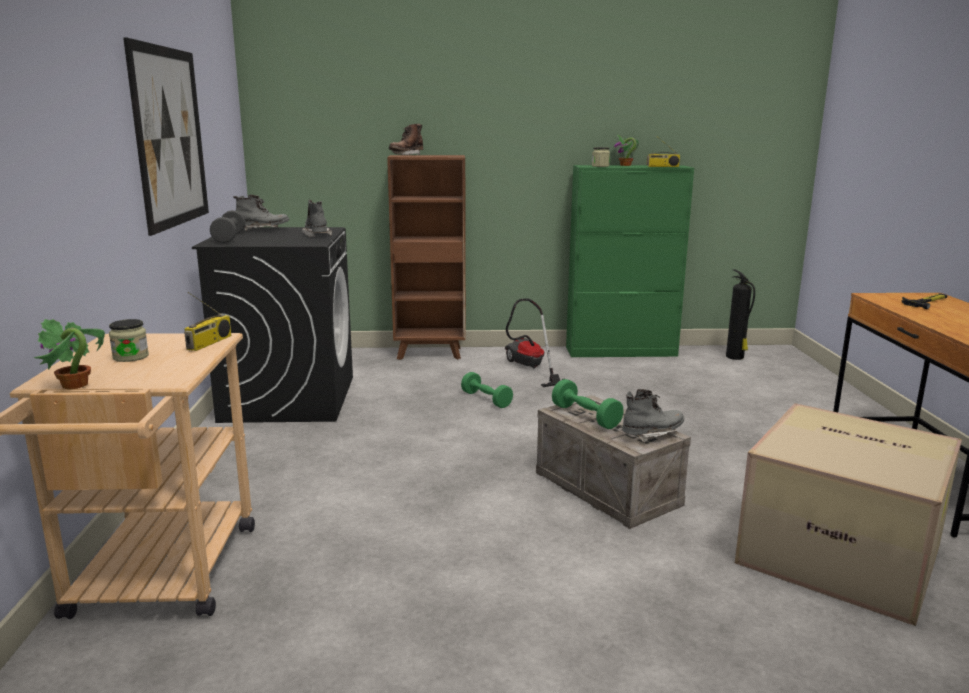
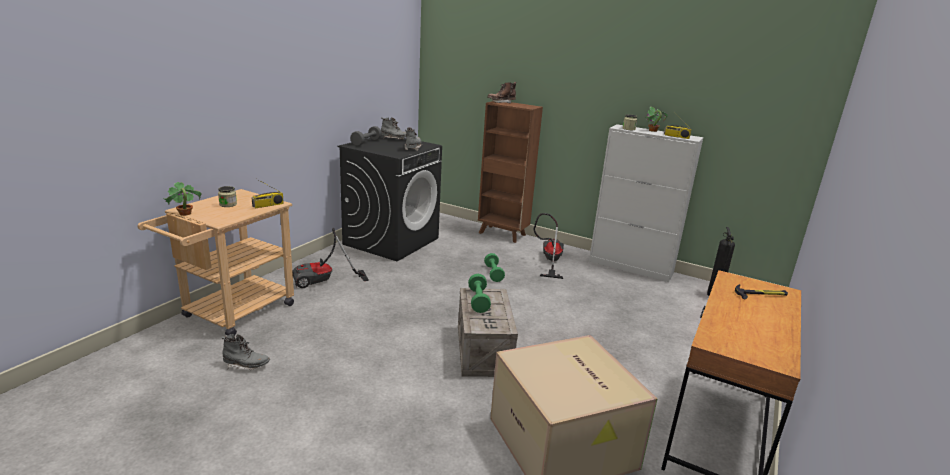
camera: 30 degrees right, 5 degrees up
(170, 137) = (332, 84): picture -> none
(260, 480) = (324, 282): none -> vacuum cleaner
(621, 351) = (631, 267): green cabinet -> white cabinet
(652, 434) = (497, 324): grey boot -> grey boot (246, 365)

